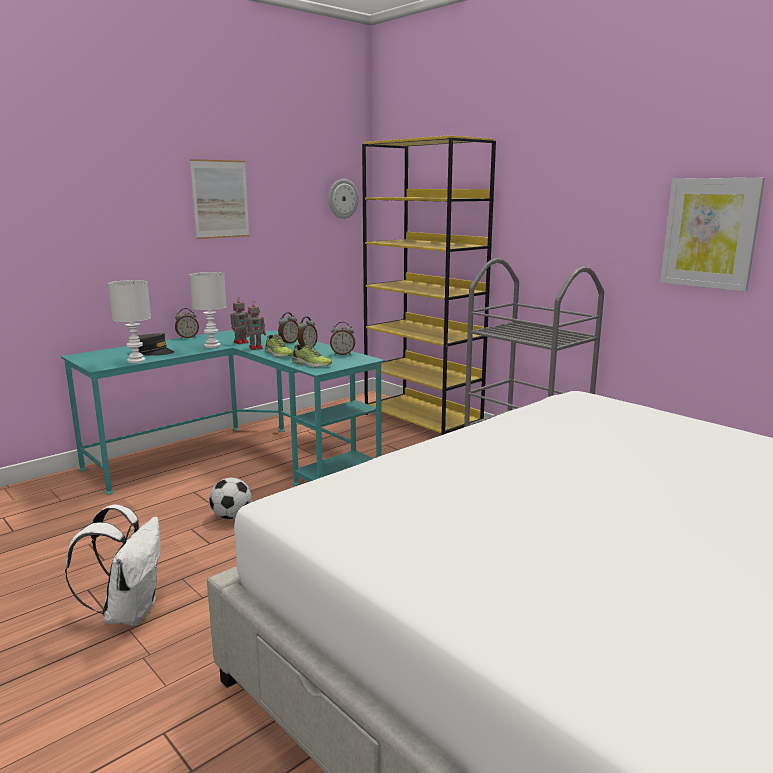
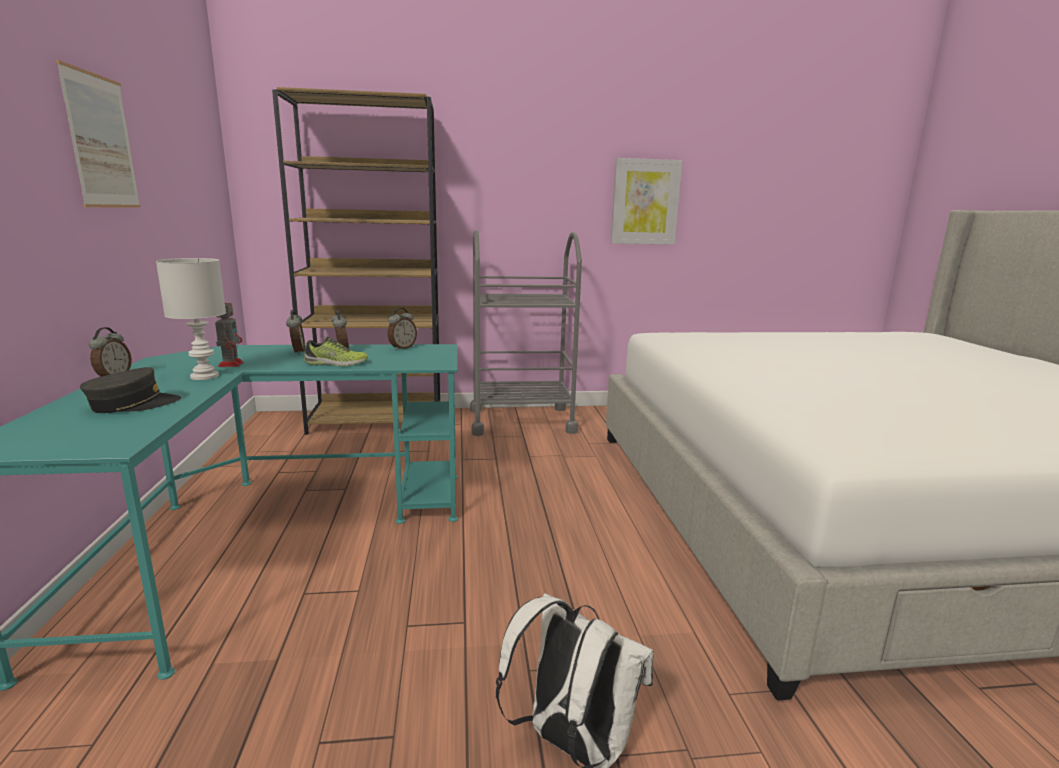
camera: 55 degrees left, 0 degrees up
(137, 361) = (156, 420): white table lamp -> none
(231, 516) = (417, 585): football -> none
(256, 348) = (279, 364): toy robot -> none
(311, 364) = (412, 363): shoe -> none
(342, 198) = (208, 163): wall clock -> none
(423, 421) = (377, 421): yellow bookcase -> brown bookcase

